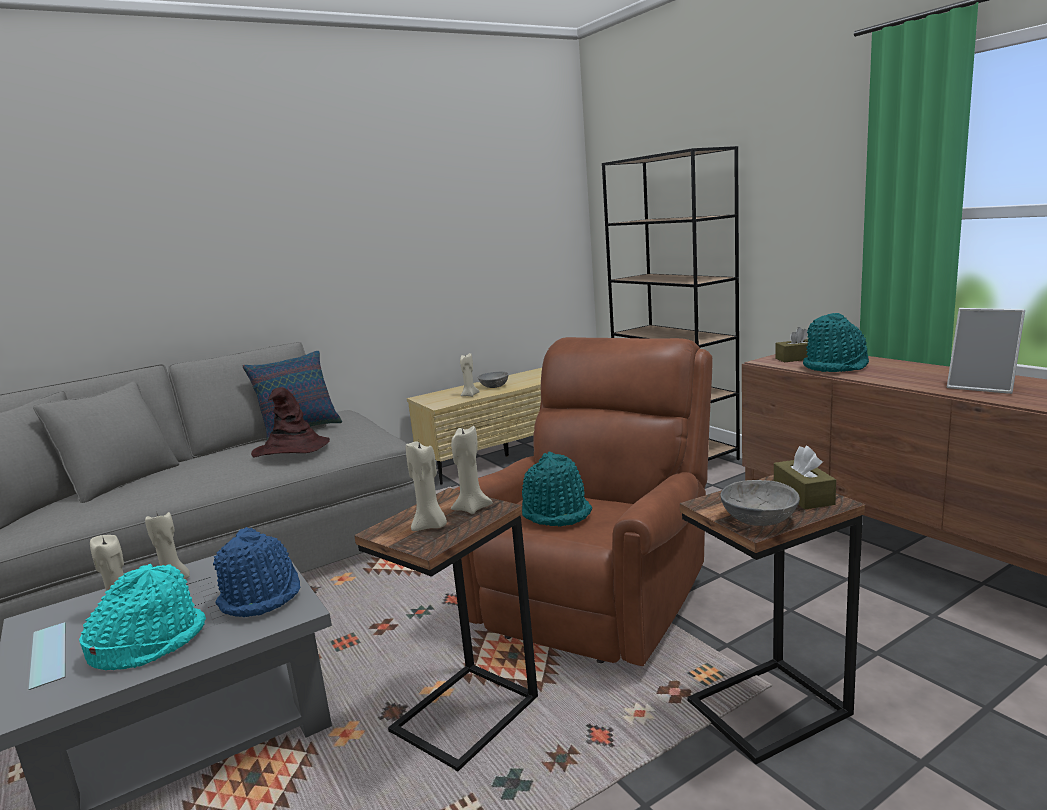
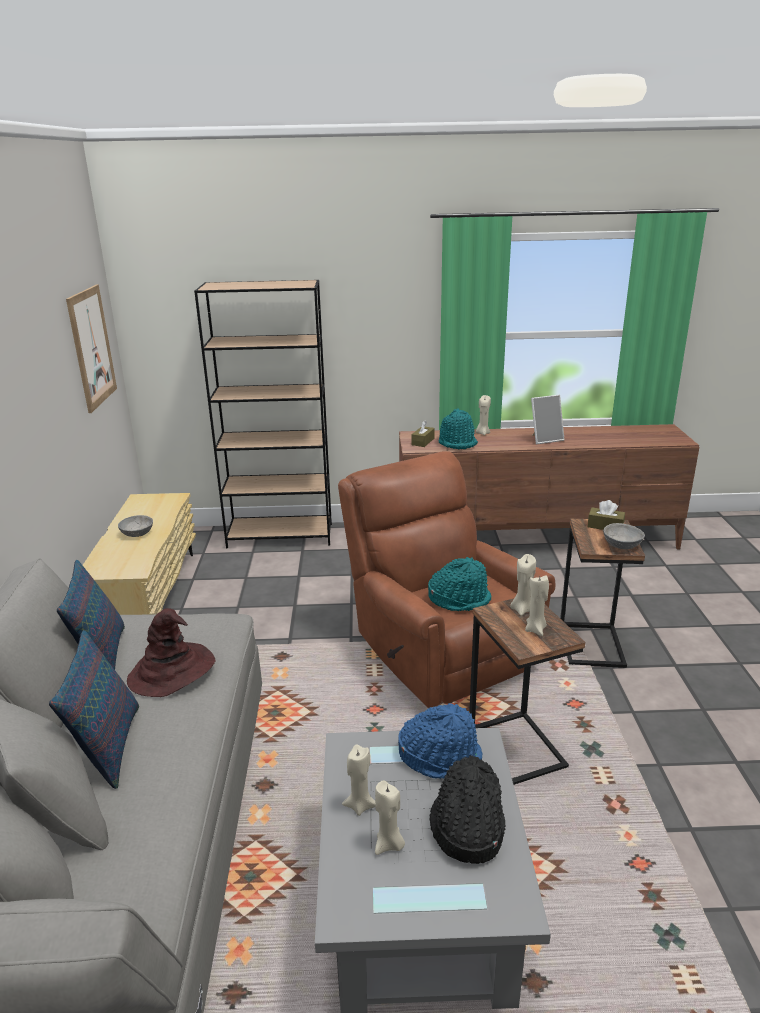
camera: 60 degrees left, 10 degrees up
(149, 643) = (466, 827): turquoise hat -> black hat
(190, 467) = (110, 747): none -> blue pillow
(469, 395) = (139, 551): beige candle -> beige candle (482, 433)
(528, 220) = (92, 347): none -> picture

